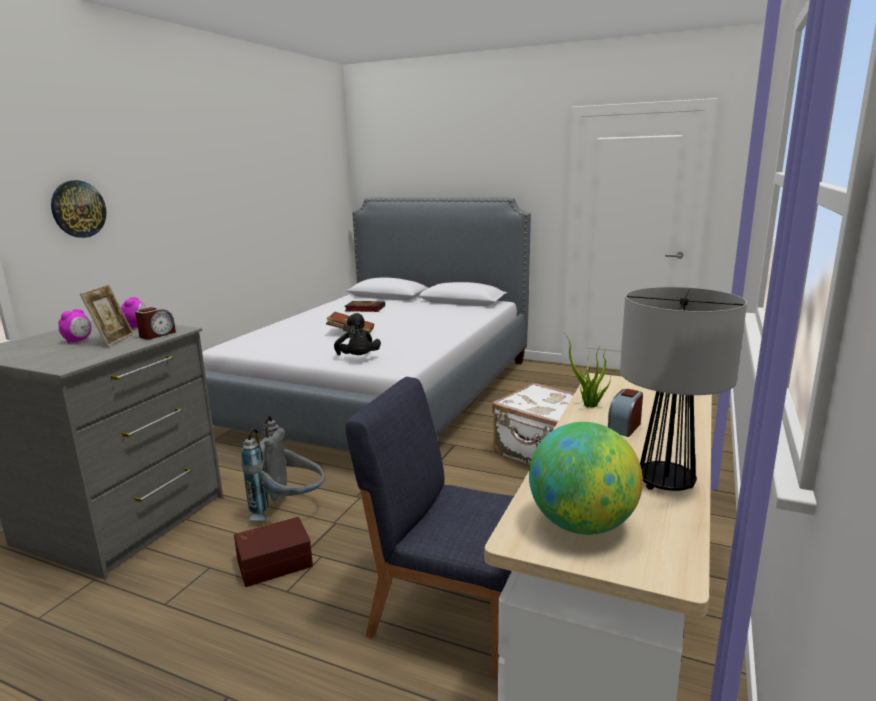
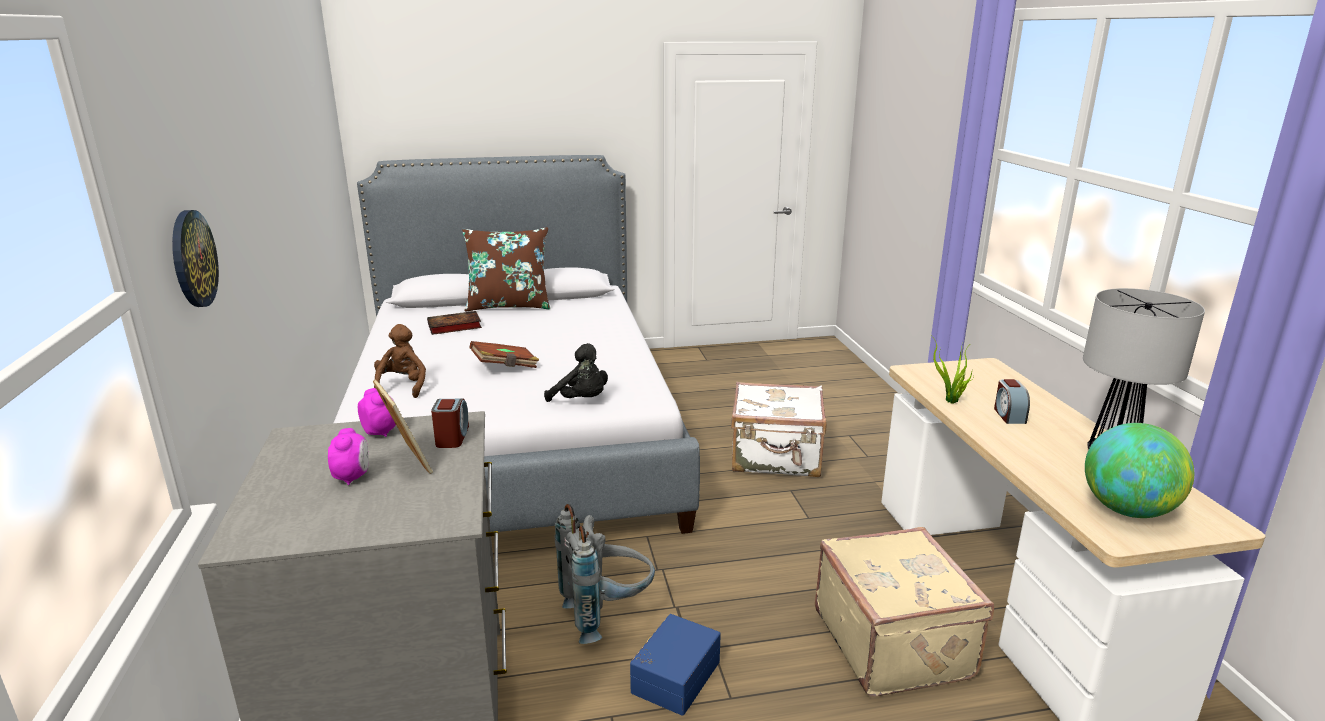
camera: 35 degrees left, 5 degrees up
(274, 562) = (674, 676): brown storage box -> blue storage box
(278, 332) = (402, 386): none -> brown plush toy
(417, 303) = (509, 306): none -> brown pillow
(451, 612) = (894, 643): blue chair -> beige suitcase

